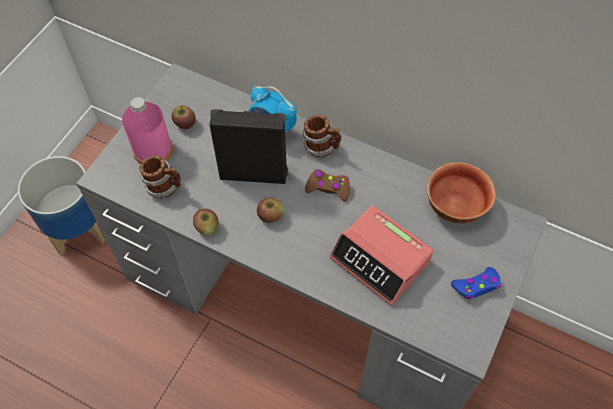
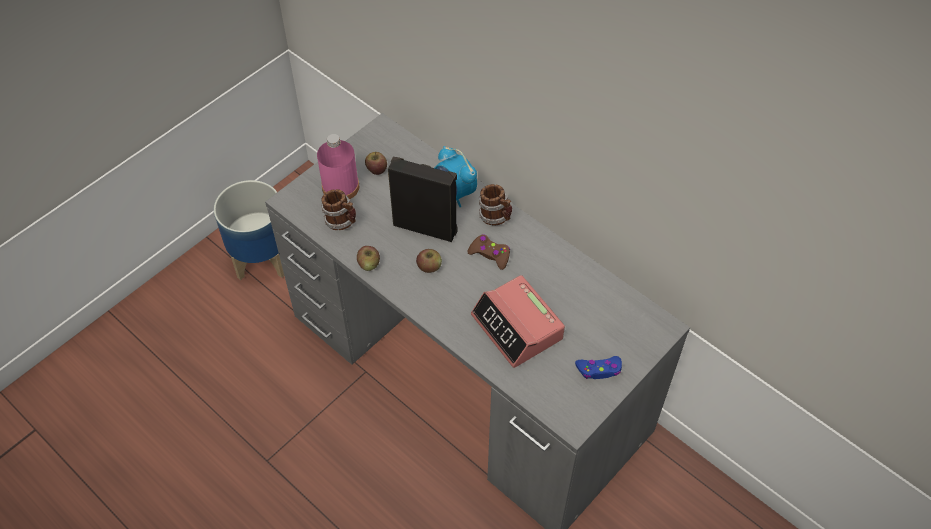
camera: 15 degrees right, 5 degrees down
(455, 205) = (605, 295): bowl -> none

